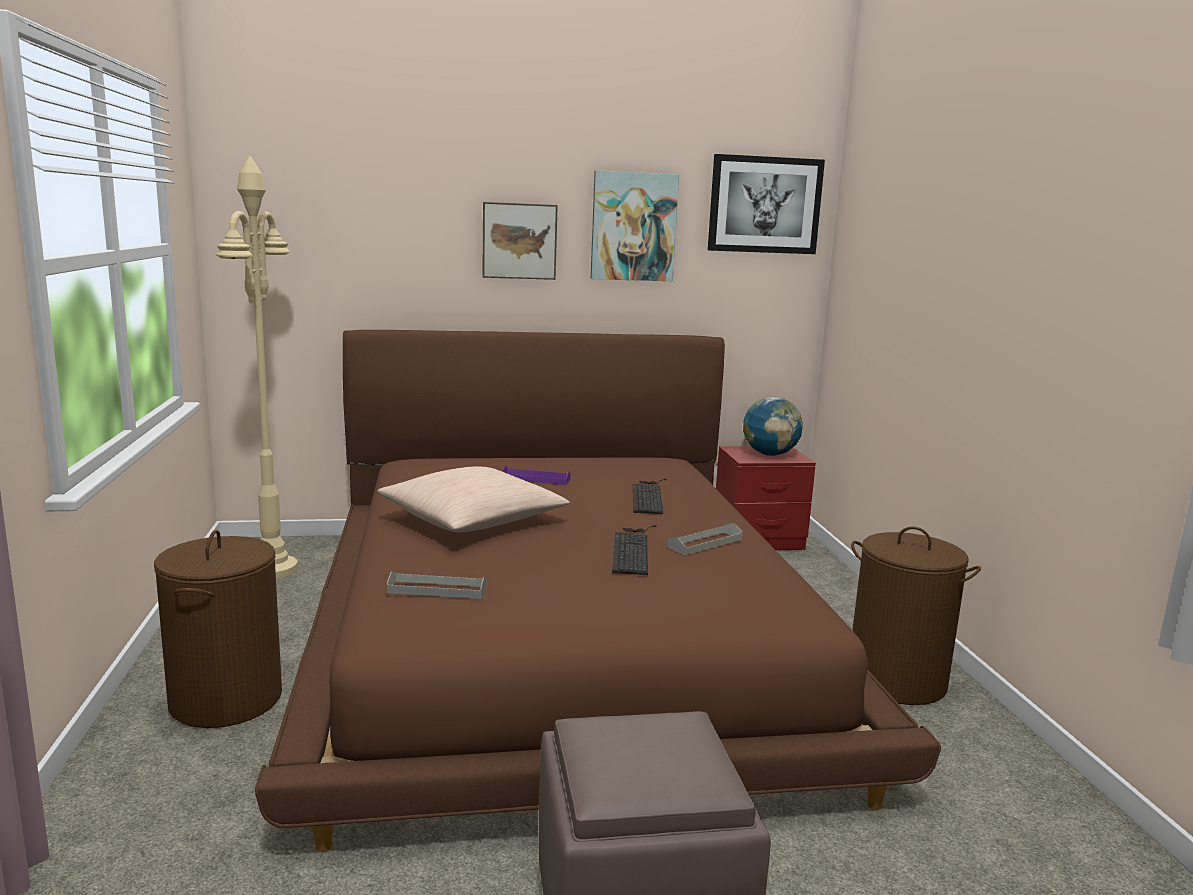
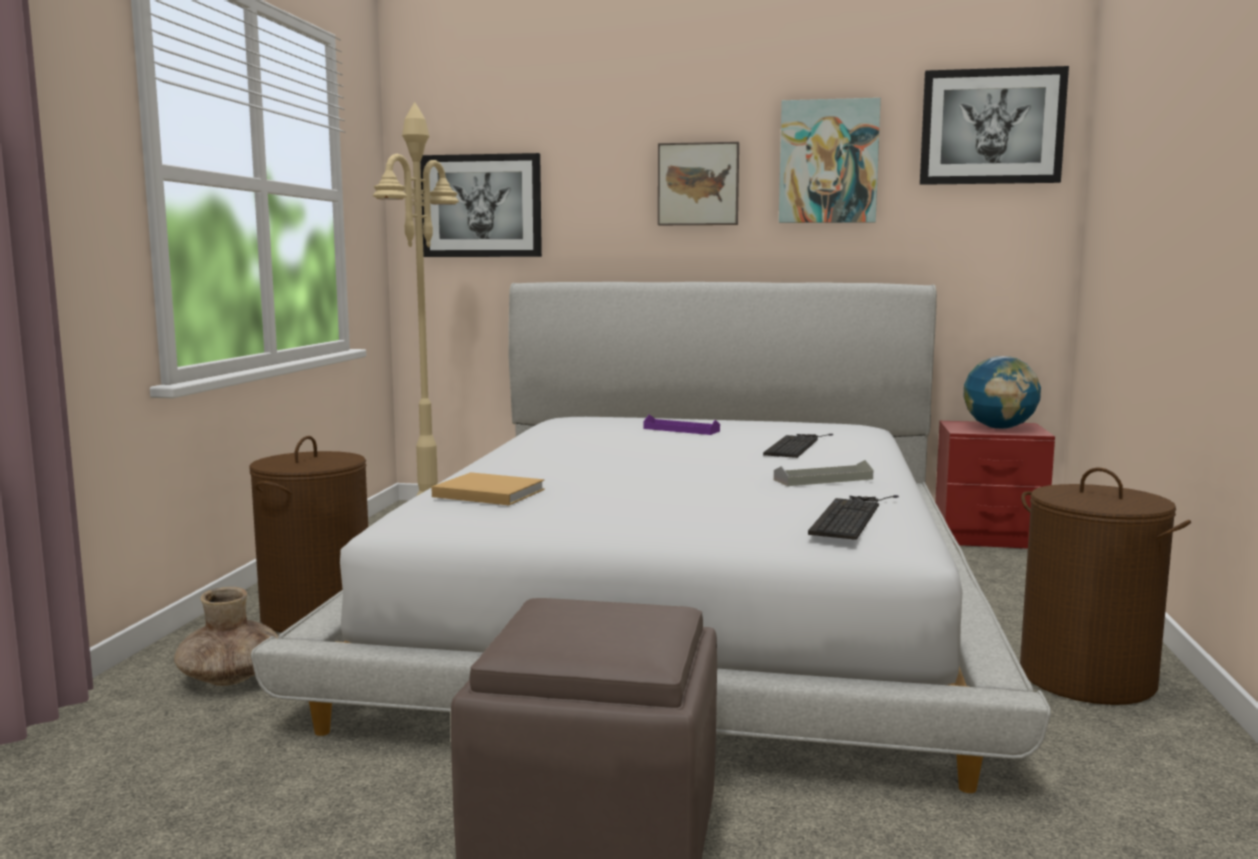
camera: 20 degrees right, 5 degrees down
(185, 794) = (231, 677): none -> brown vase
(304, 252) = (482, 206): none -> picture
(437, 589) = (486, 493): grey tray -> beige book
(473, 520) = (579, 452): beige pillow -> none
(561, 637) = (684, 600): brown bed -> white bed
(632, 549) = (730, 479): keyboard -> keyboard (851, 516)

